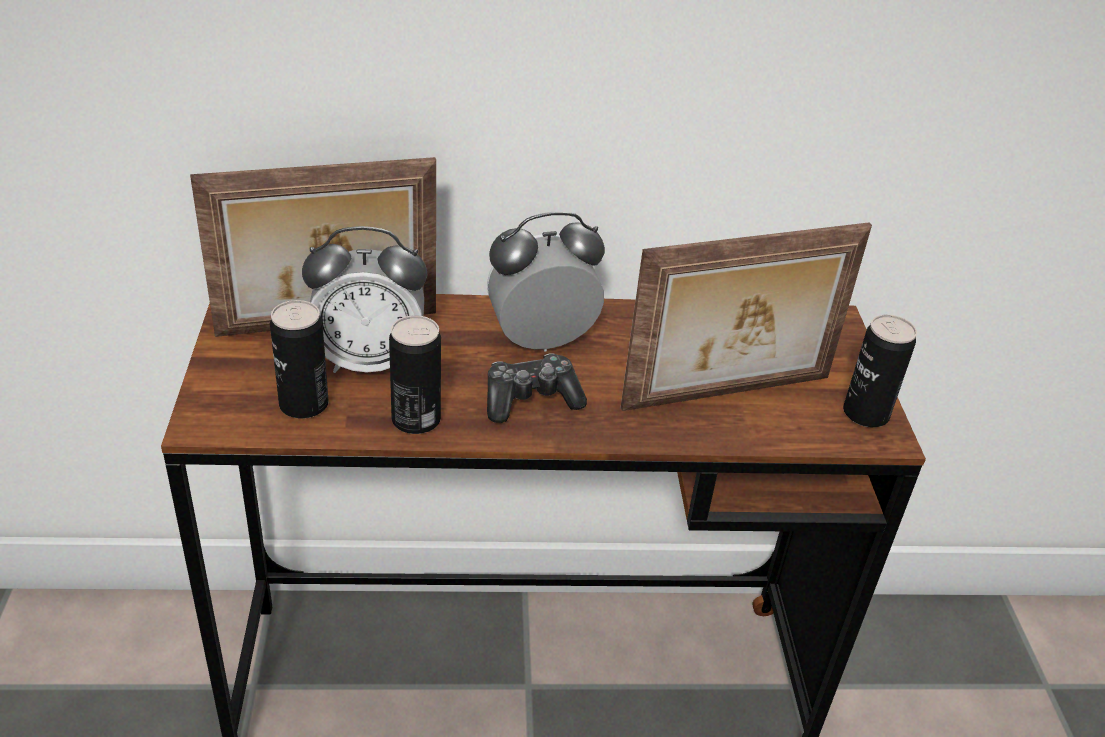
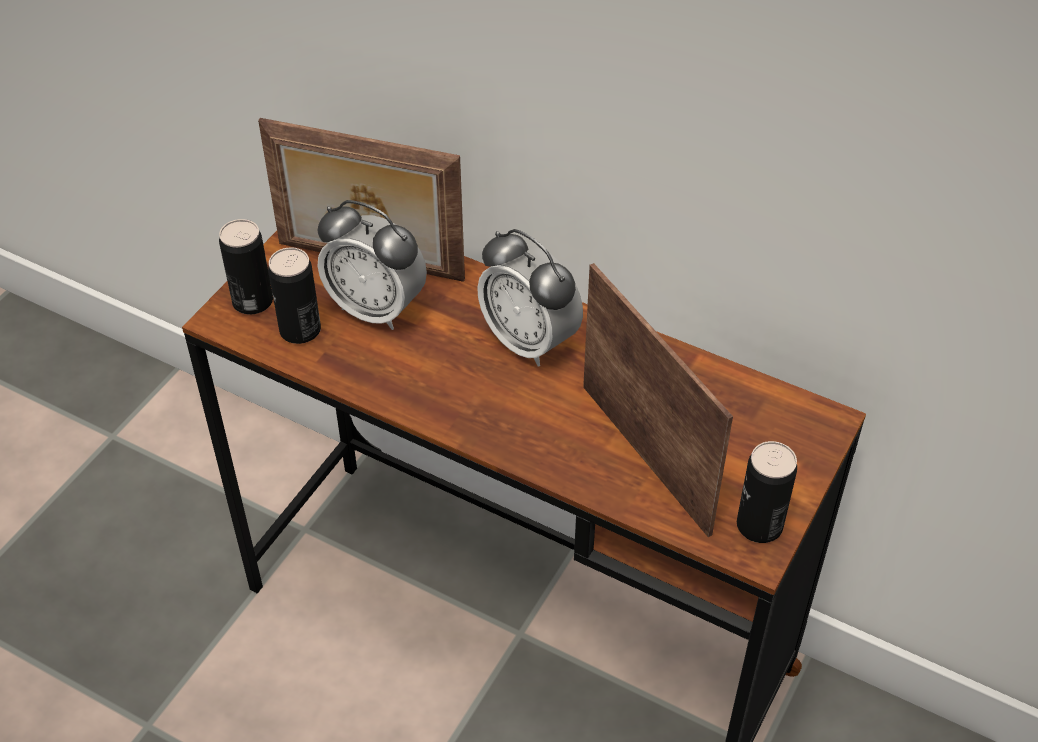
camera: 35 degrees right, 10 degrees up
(416, 420) = (371, 376): can -> can (252, 301)
(530, 399) = (475, 393): game controller -> none
(541, 341) = (529, 341): alarm clock -> alarm clock turned 150 degrees counterclockwise
(728, 395) = (648, 456): picture frame -> picture frame turned 135 degrees counterclockwise

